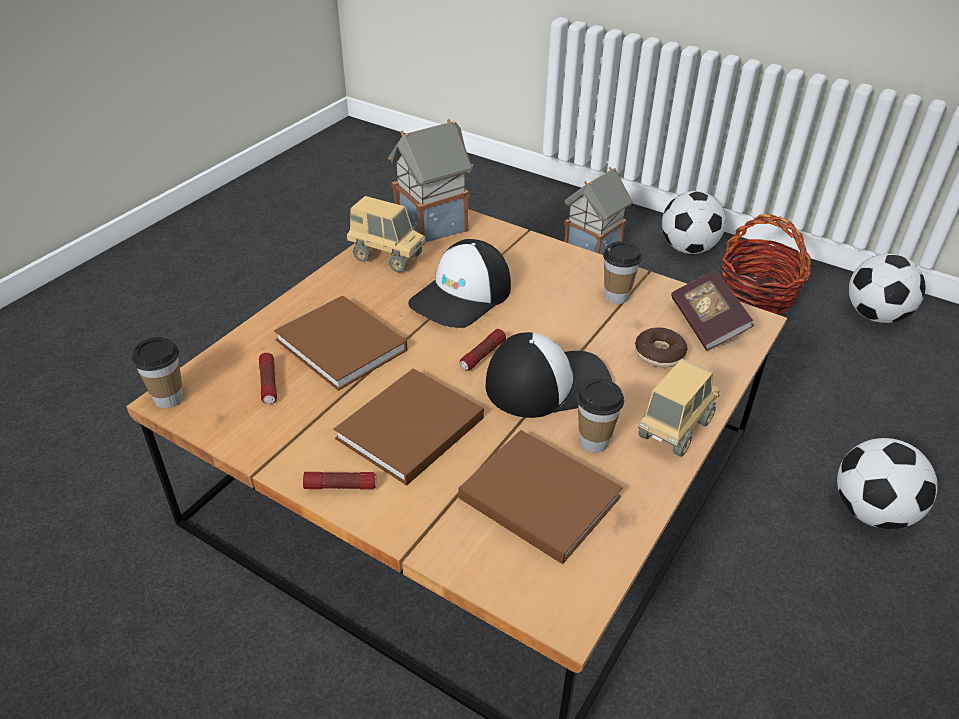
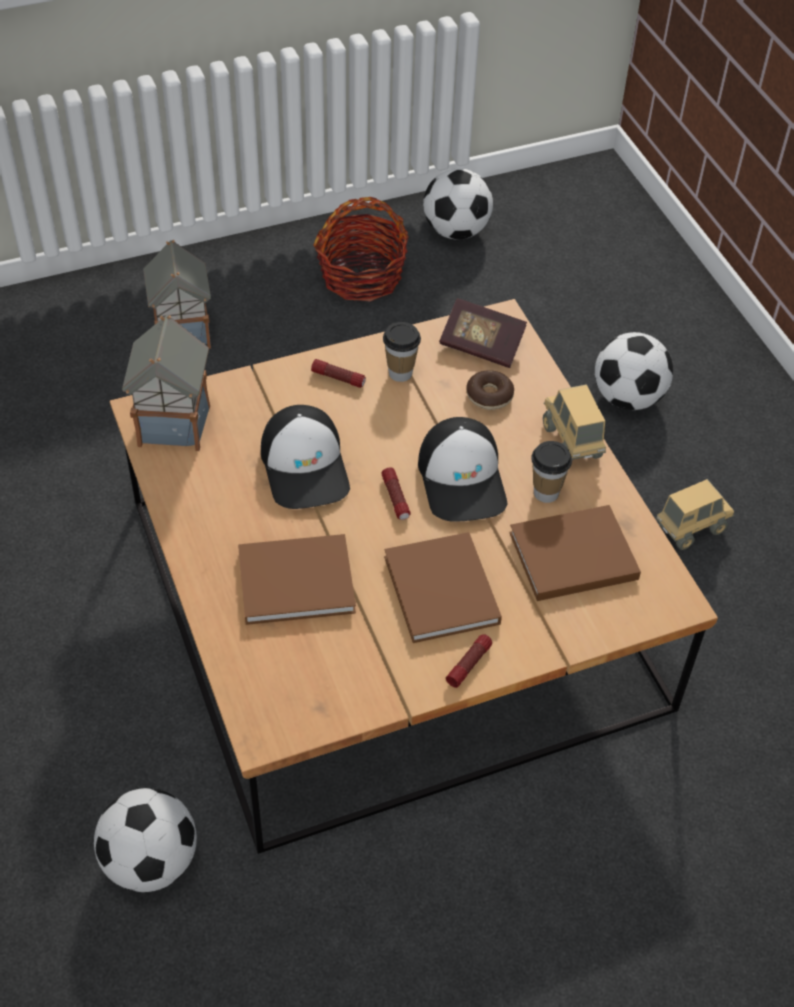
camera: 55 degrees left, 10 degrees up
(169, 398) = (261, 735): cup -> none
(269, 384) = (304, 656): flashlight -> flashlight (338, 378)
(387, 257) = (195, 485): toy truck -> toy truck (690, 529)
(547, 383) = (463, 479): cap -> cap turned 150 degrees clockwise
(688, 248) = (255, 270): football -> football (151, 861)

